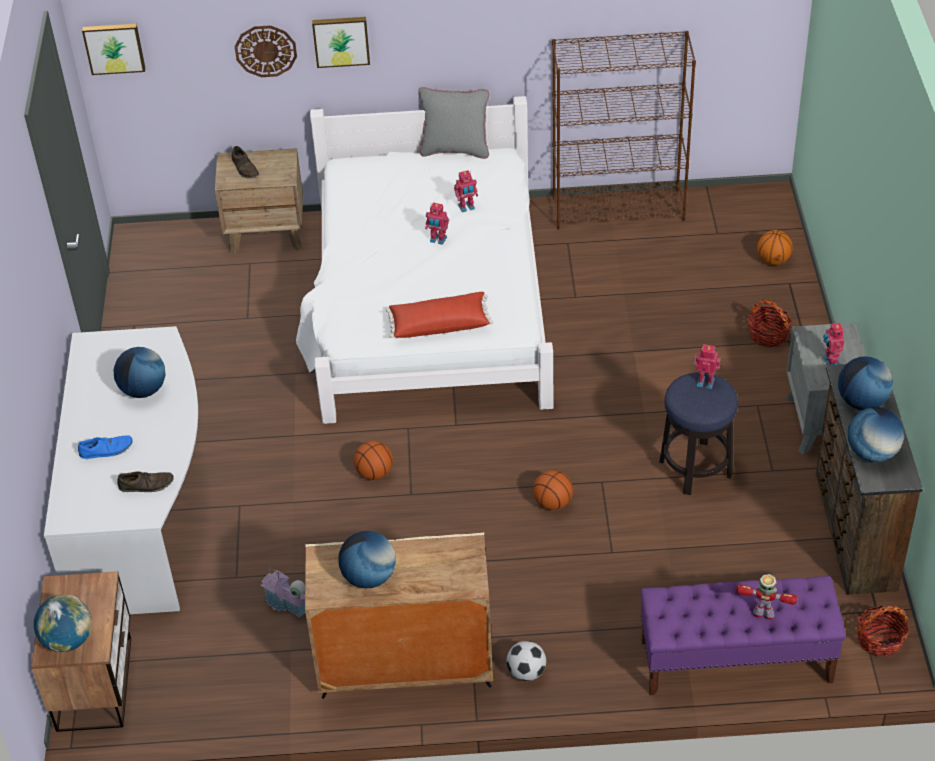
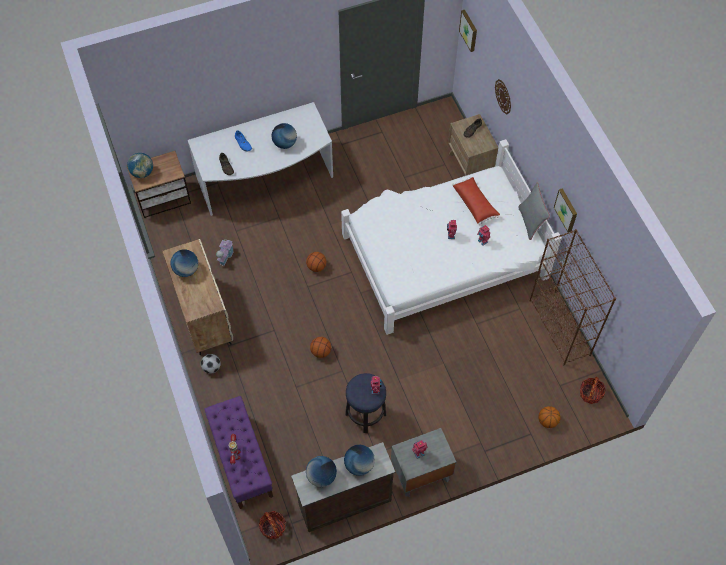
camera: 70 degrees right, 15 degrees up
(341, 40) = (522, 126): picture -> picture (566, 210)
(439, 324) = (387, 255): red pillow -> red pillow (475, 204)
(768, 334) = (482, 430): basket -> basket (590, 393)

